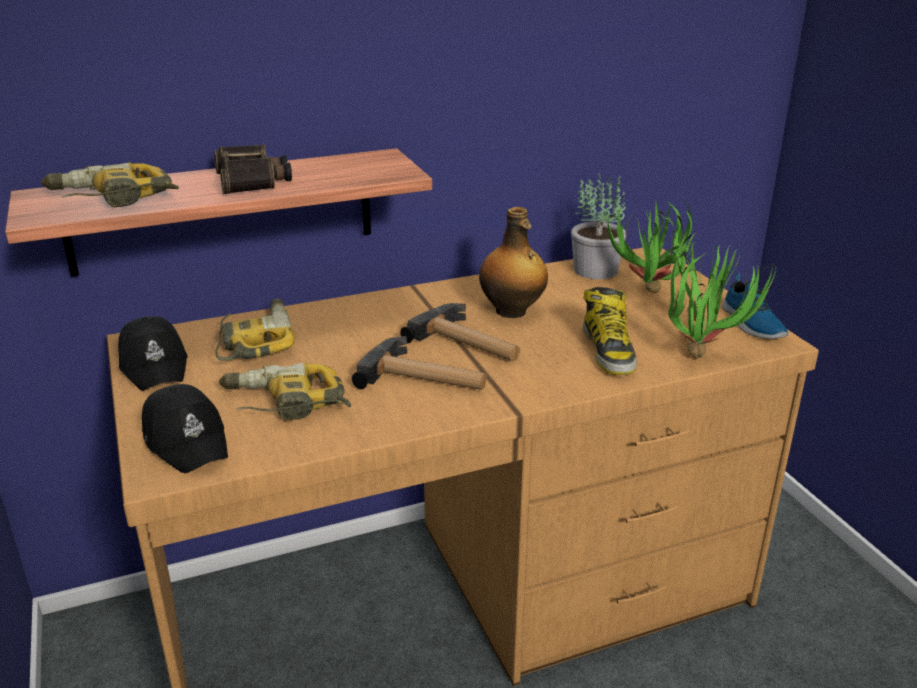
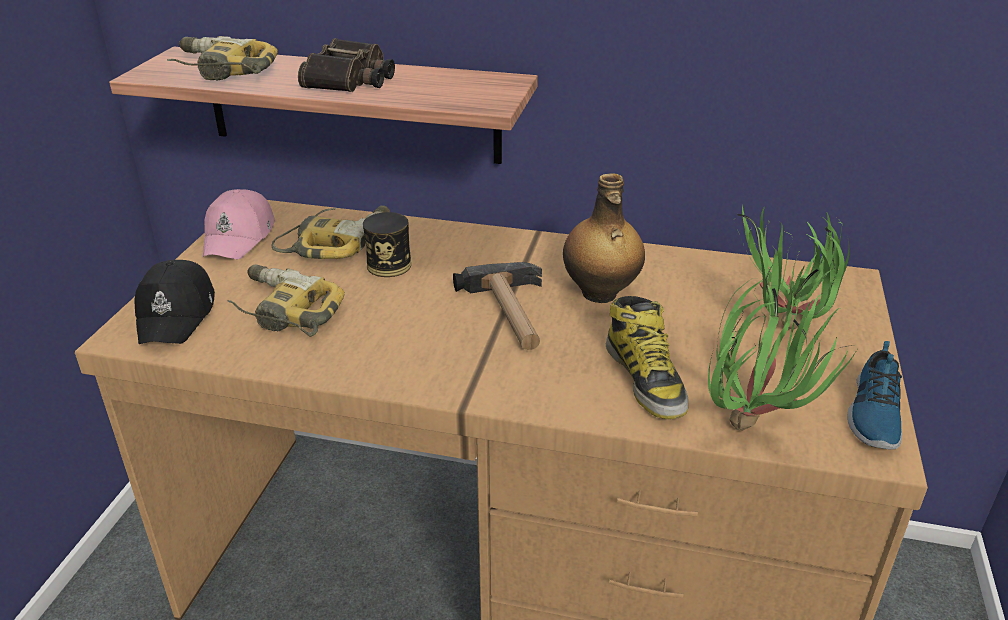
camera: 35 degrees right, 5 degrees up
(155, 365) = (240, 236): black cap -> pink cap
(327, 343) = (389, 265): none -> can
(425, 378) = (426, 334): hammer -> none
(595, 269) = (757, 276): potted plant -> none
(608, 351) = (646, 378): boot -> boot turned 45 degrees counterclockwise

